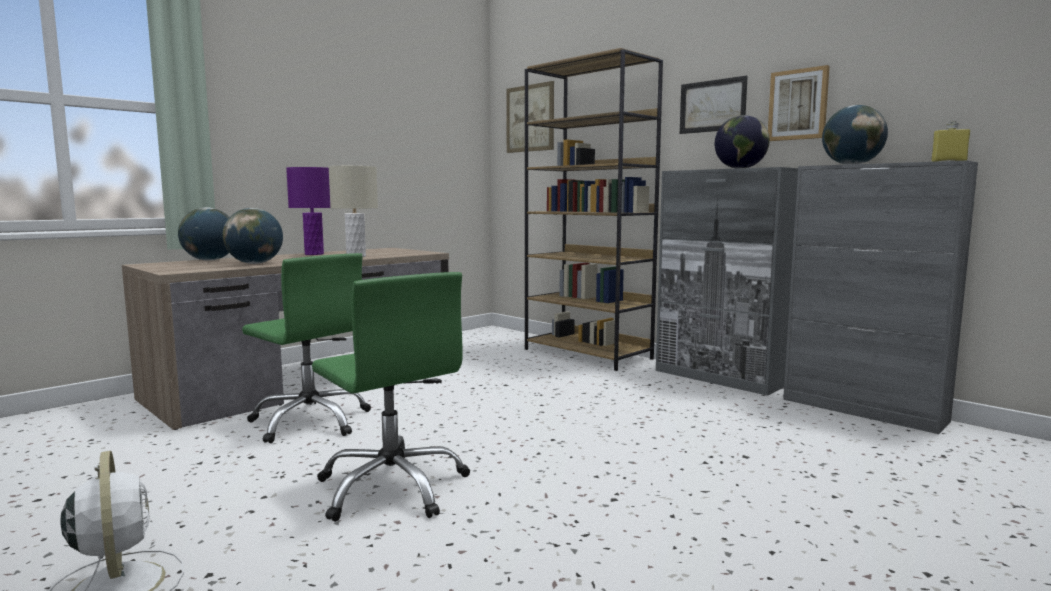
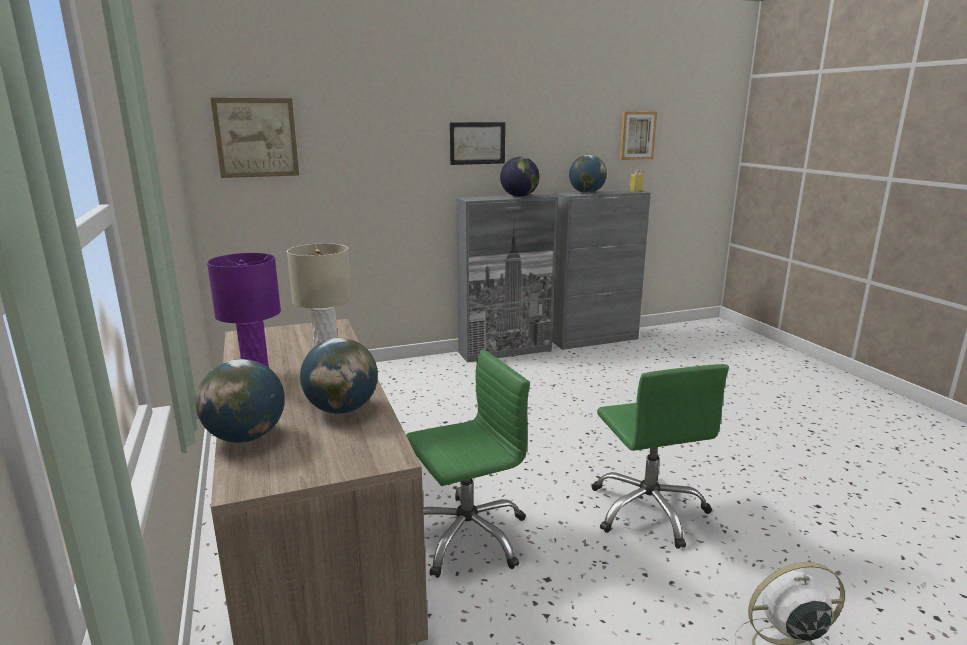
camera: 65 degrees left, 10 degrees up
(393, 487) = (648, 510): green office chair -> green office chair turned 90 degrees clockwise
(588, 354) = (393, 370): brown bookcase -> none
(798, 105) = (540, 148): picture -> picture (637, 135)

